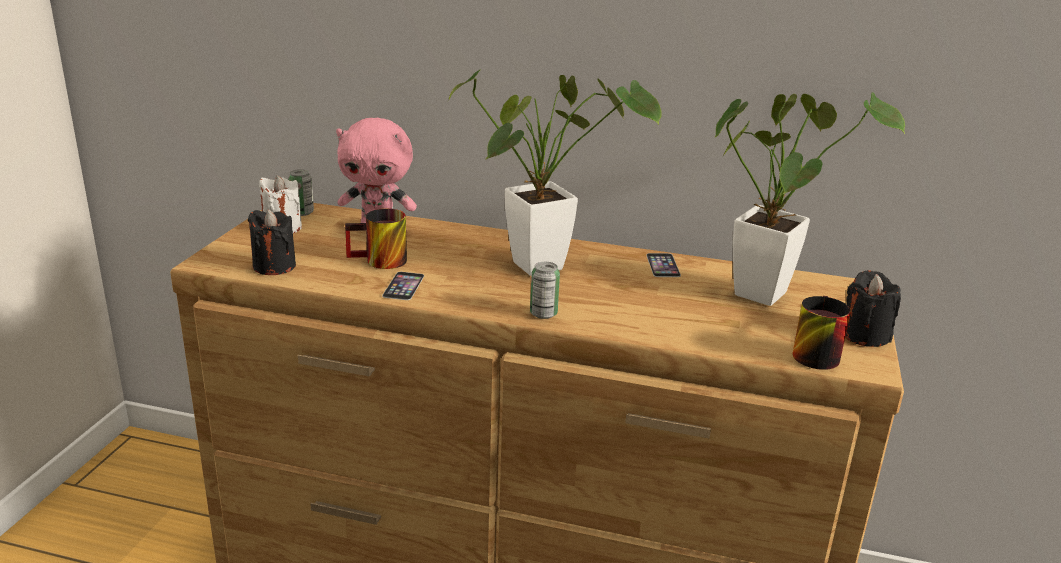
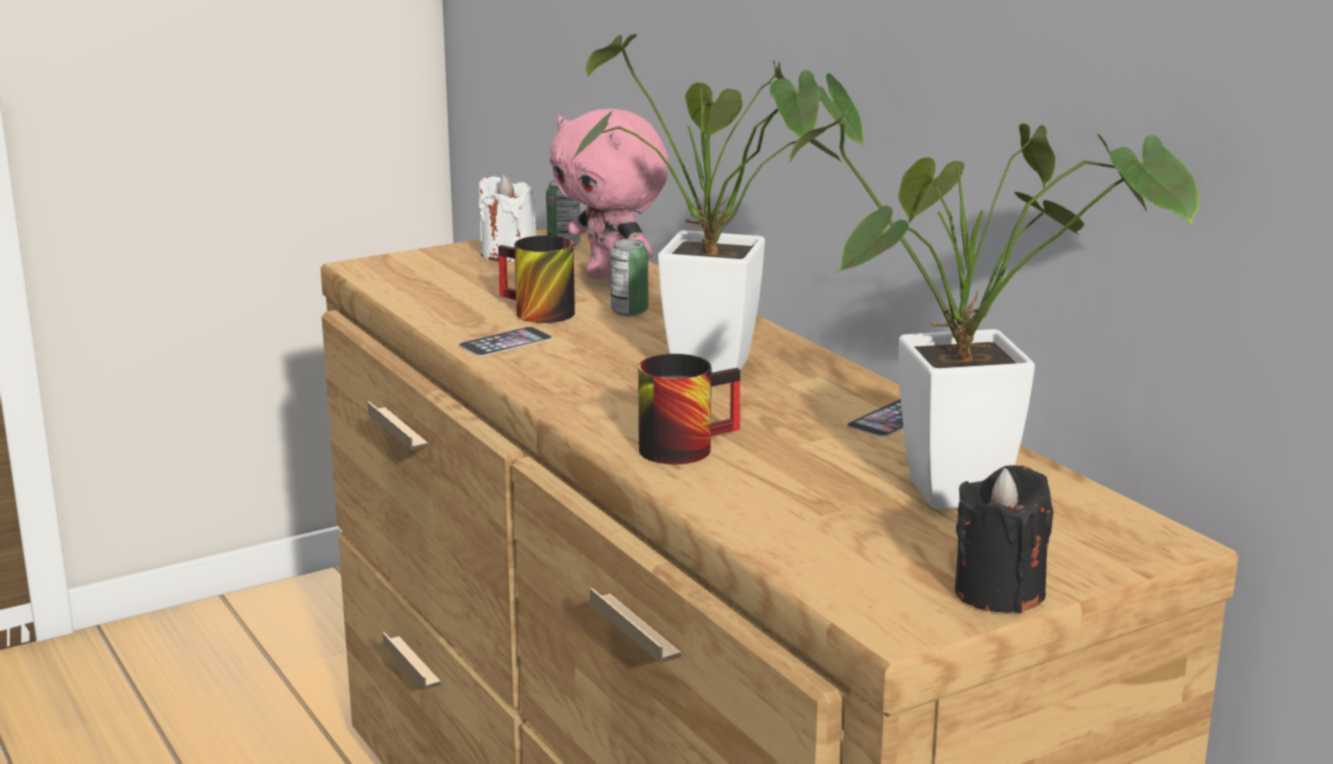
camera: 45 degrees right, 5 degrees down
(274, 266) = (418, 287): black candle -> none
(543, 314) = (596, 416): can -> can (629, 311)
(811, 352) = (855, 576): mug -> mug (683, 445)

